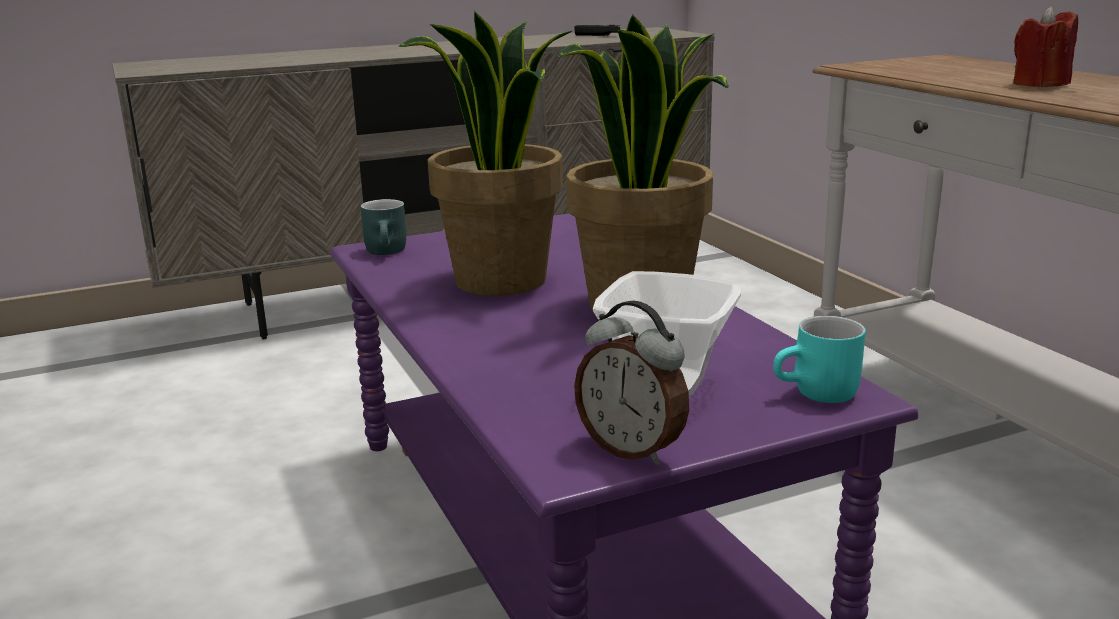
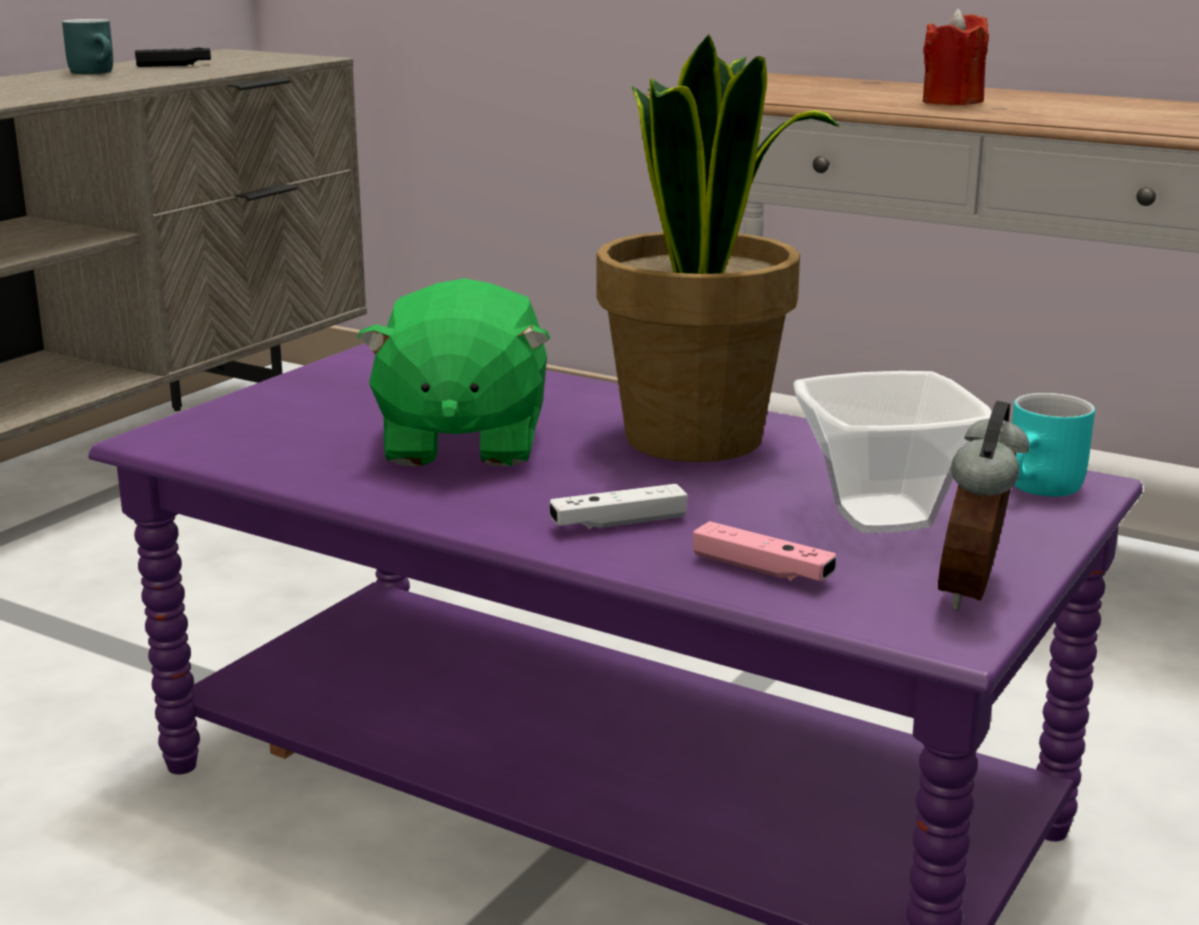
camera: 35 degrees left, 0 degrees up
(389, 251) = (210, 434): turquoise mug -> turquoise mug (98, 72)
(500, 347) = (618, 523): none -> white game controller
(501, 281) = (461, 443): potted plant -> green plush toy
(527, 396) = (762, 570): none -> pink game controller
(632, 449) = (976, 593): alarm clock -> alarm clock turned 105 degrees clockwise

